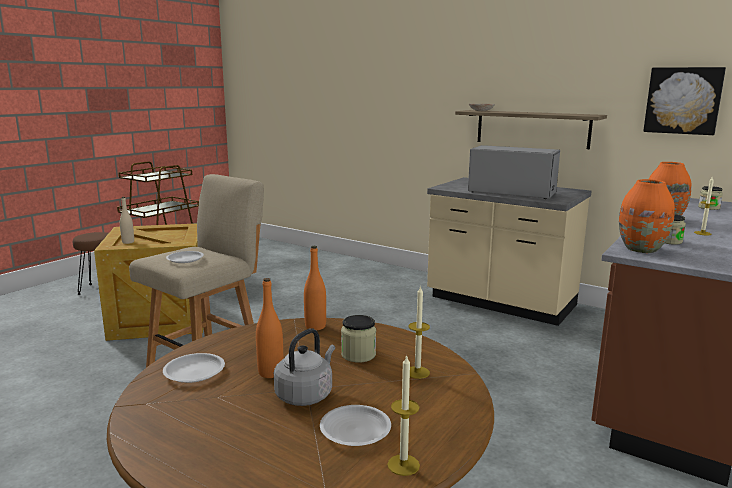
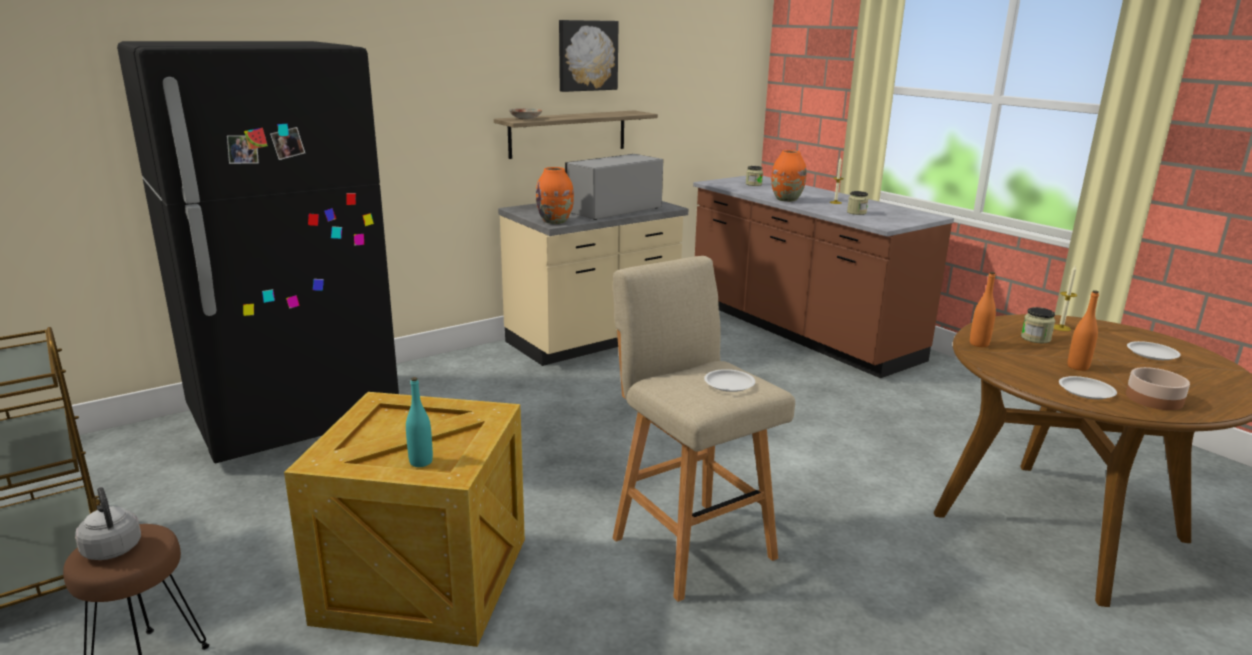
camera: 70 degrees left, 5 degrees up
(128, 242) = (421, 462): beige bottle -> turquoise bottle
(180, 410) = (1153, 398): none -> bowl
(302, 261) = (294, 418): none -> black fridge
(306, 395) = (1110, 360): grey kettle -> grey kettle (112, 547)
(403, 465) = (1185, 349): candle -> none
(642, 249) = (878, 221): orange vase -> orange vase (555, 221)
(683, 100) = (688, 91): picture -> picture (587, 55)

